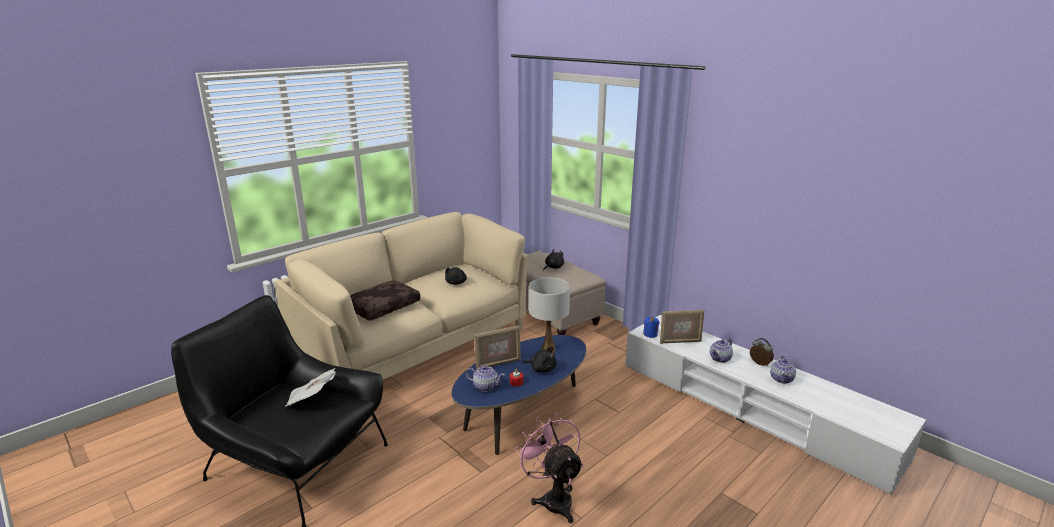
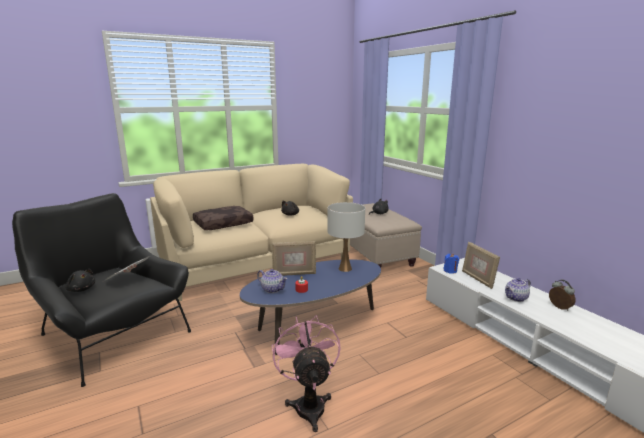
camera: 15 degrees right, 5 degrees down
(541, 368) = (330, 282): black plush toy -> black plush toy (81, 289)
(679, 341) = (477, 279): picture frame -> picture frame turned 60 degrees clockwise
(781, 379) = (582, 324): teapot -> none

